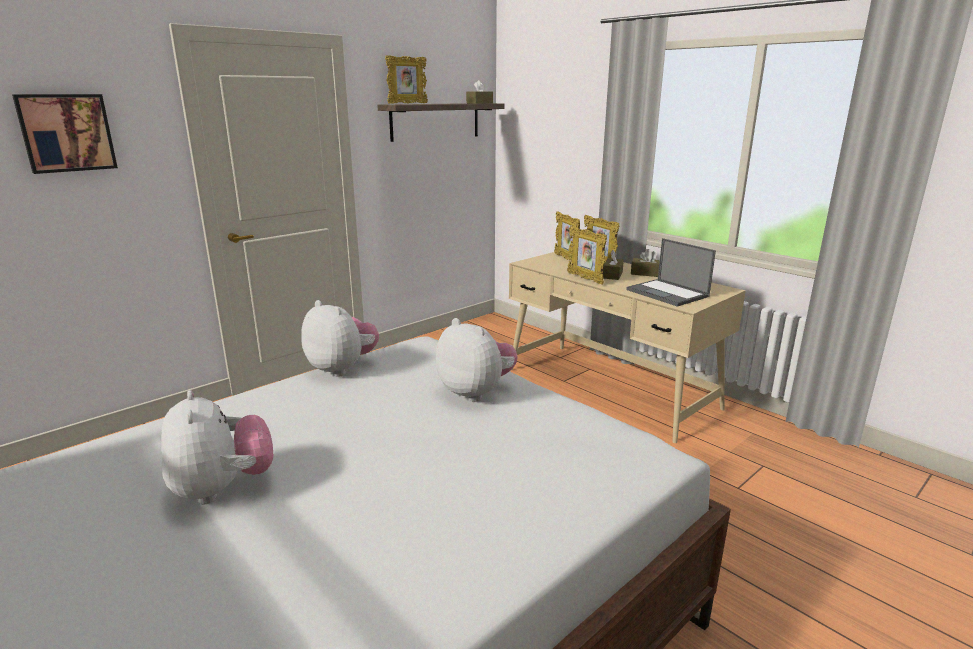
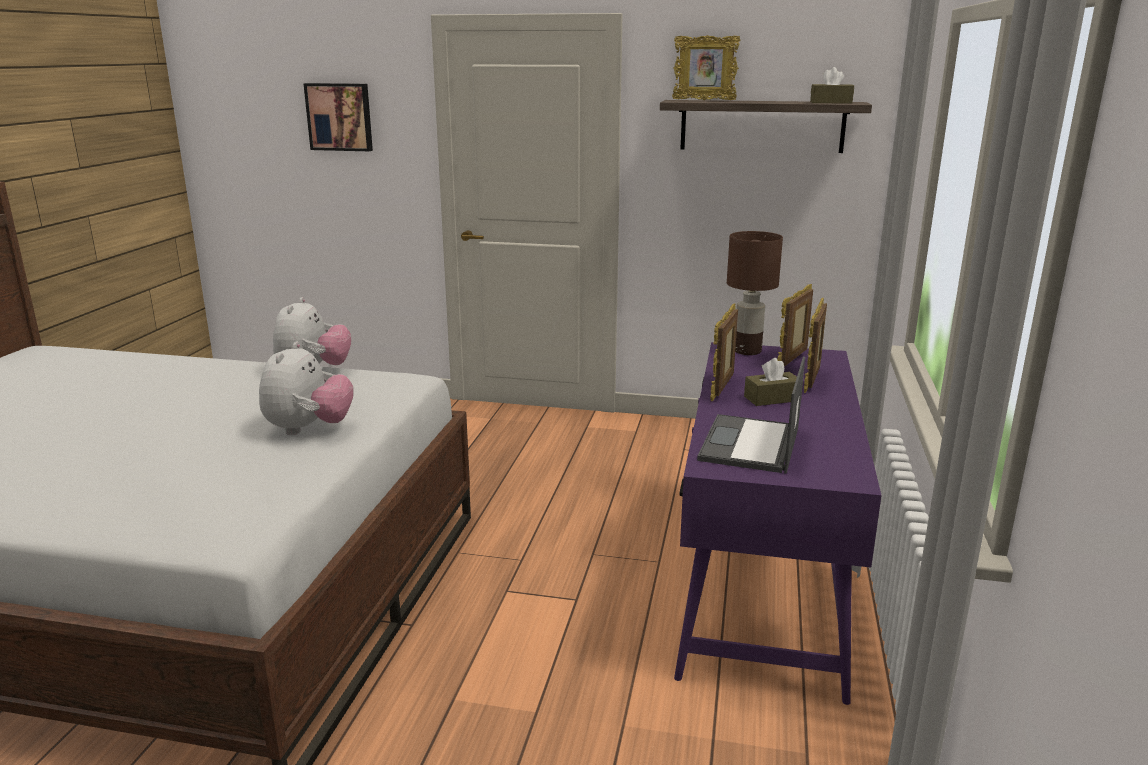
camera: 55 degrees right, 0 degrees up
(223, 489) = (84, 402): plush toy -> none
(537, 261) = (747, 351): none -> brown table lamp
(609, 388) = (761, 581): beige desk -> purple desk
(646, 273) = (824, 415): brown tissue box -> none

